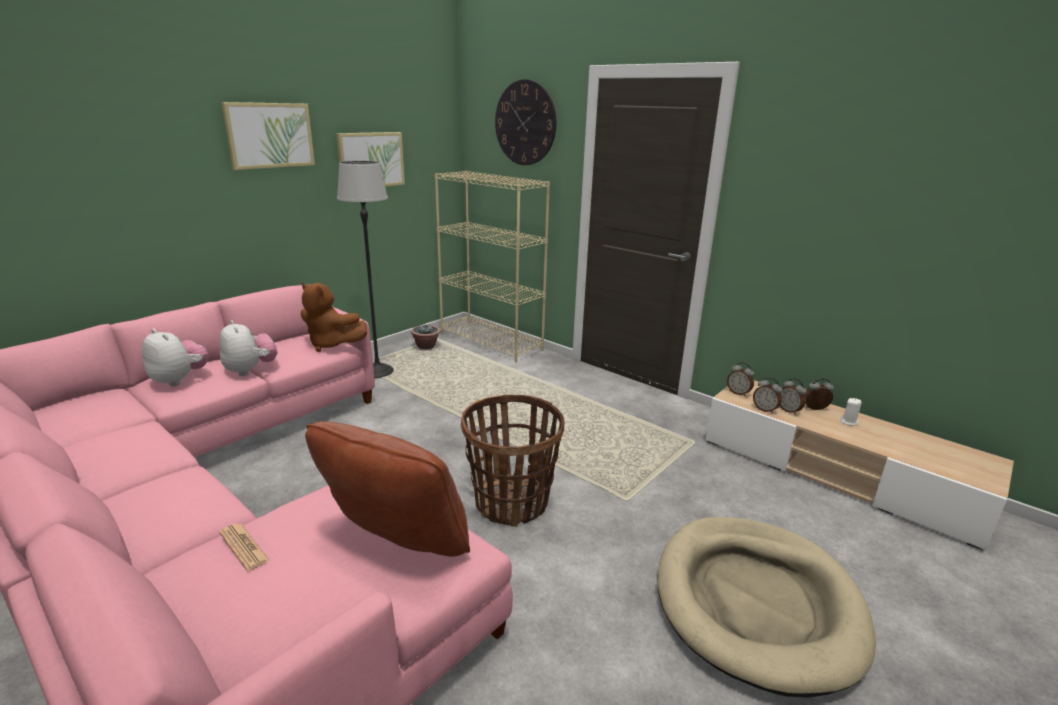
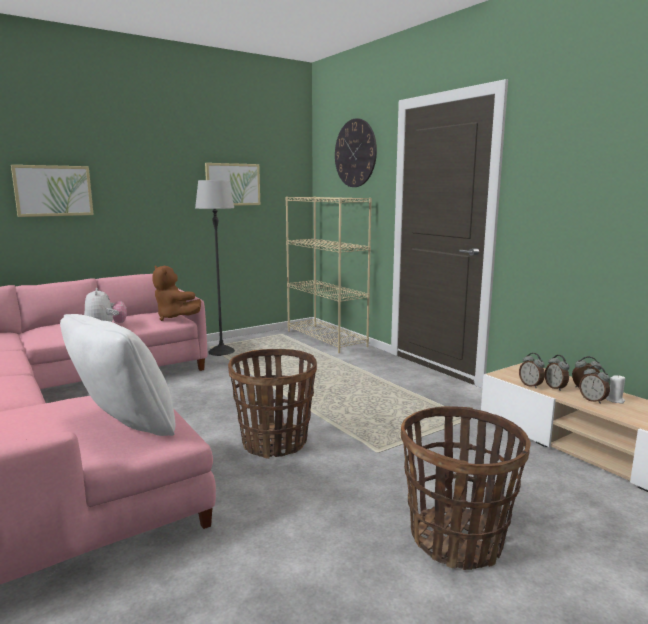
camera: 15 degrees right, 10 degrees down
(180, 380) = (53, 329): plush toy -> none
(244, 547) = (17, 413): newspaper -> none
(270, 135) = (152, 162): picture -> picture (53, 191)
(395, 548) = (123, 428): brown pillow -> white pillow
(426, 346) = (270, 339): potted plant -> none
(738, 393) = (512, 372): alarm clock -> alarm clock (593, 400)
(756, 602) = (457, 539): beige dog bed -> basket

